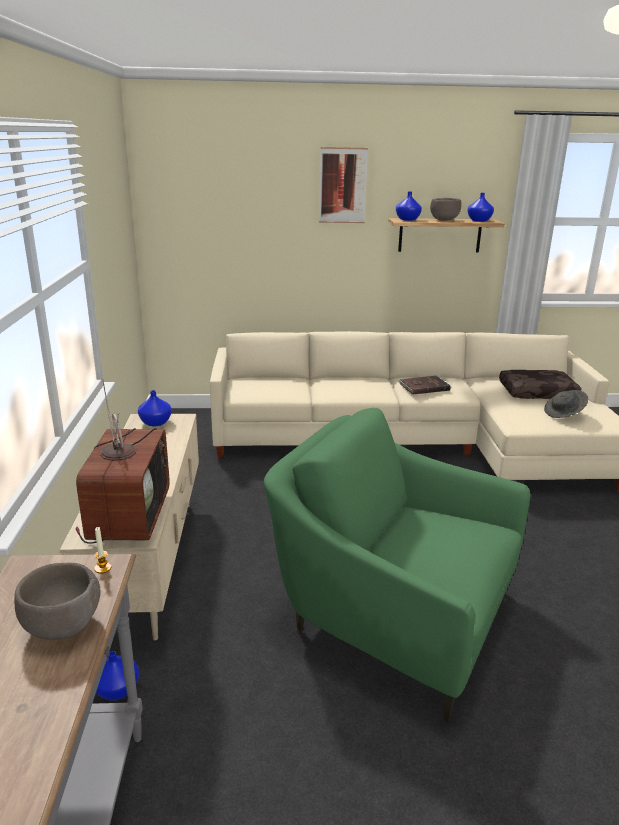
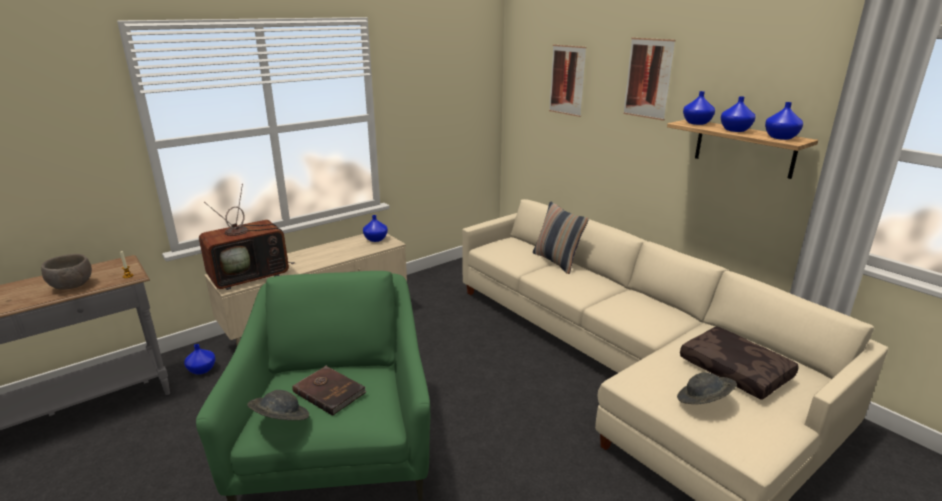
camera: 55 degrees right, 0 degrees up
(240, 196) = (567, 80): none -> picture
(314, 380) = (557, 261): none -> pillow
(423, 387) = (627, 306): brown book -> brown book (329, 391)
(444, 220) = (736, 130): brown bowl -> blue vase
(464, 578) = (280, 420): none -> grey hat

